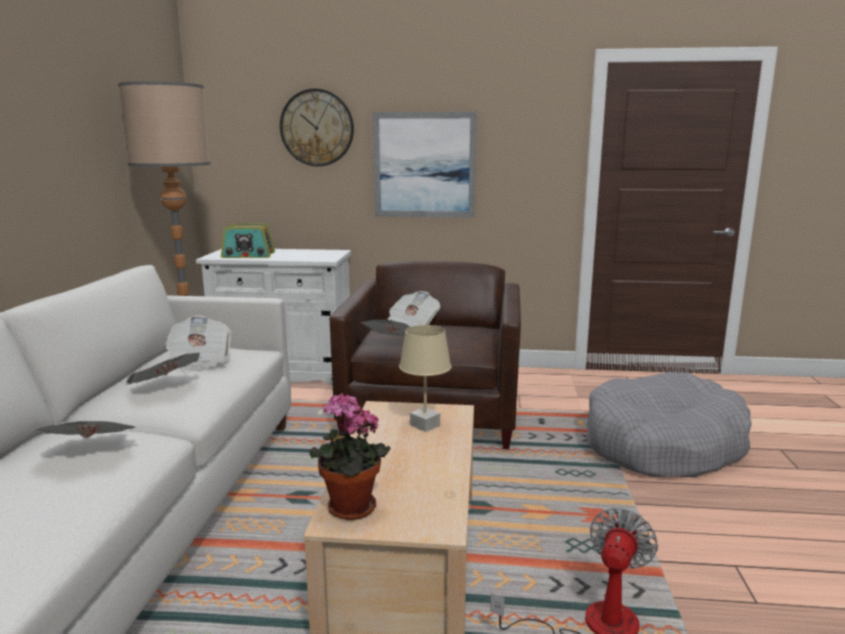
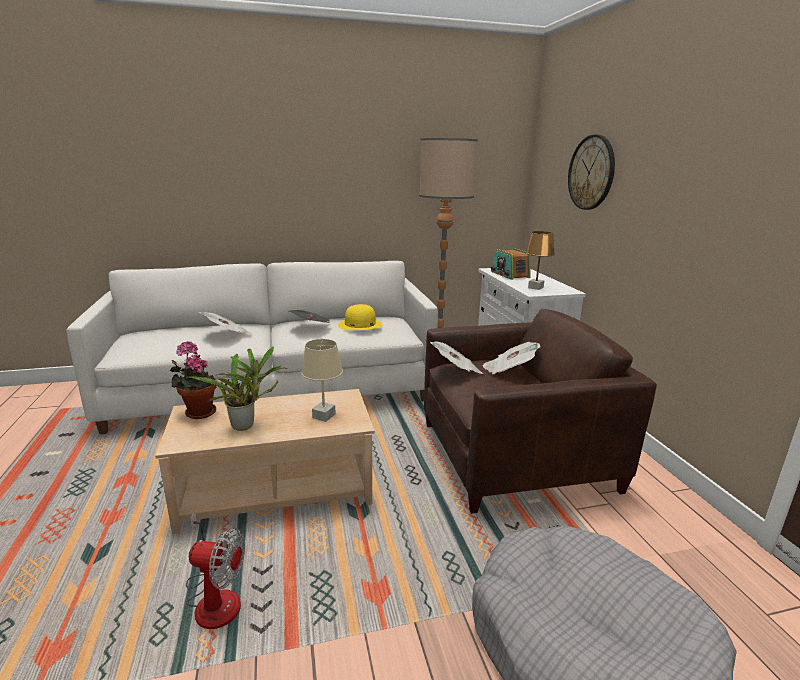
camera: 70 degrees right, 5 degrees up
(200, 360) = (360, 325): newspaper -> yellow hat
(310, 256) = (535, 287): none -> brown table lamp
(418, 473) = (246, 425): none -> potted plant
(424, 165) = (658, 221): picture -> none

